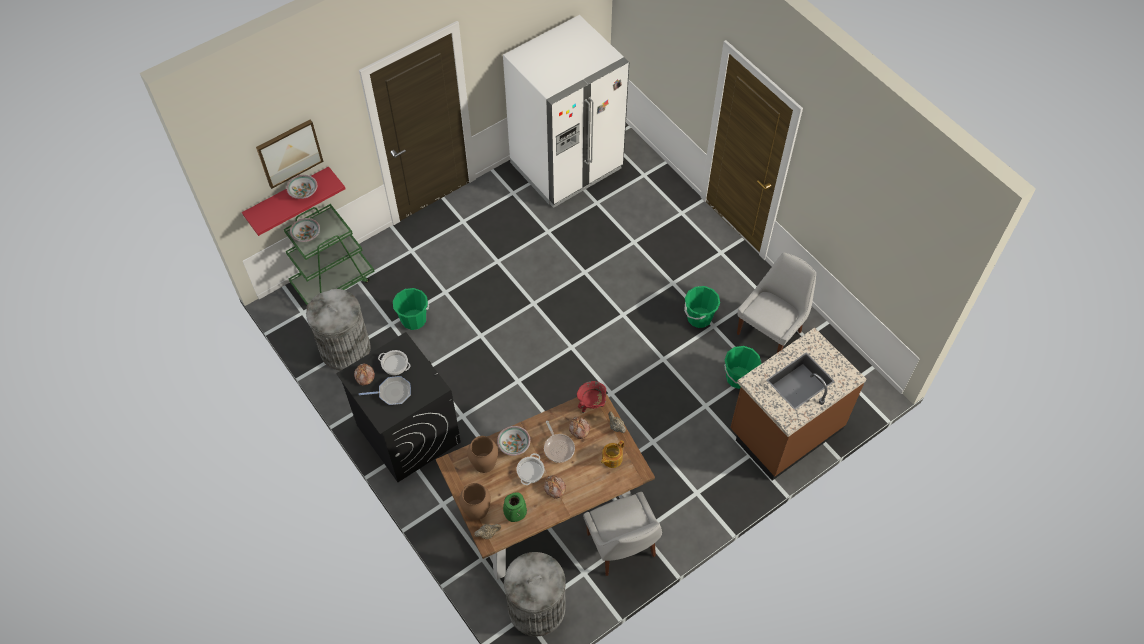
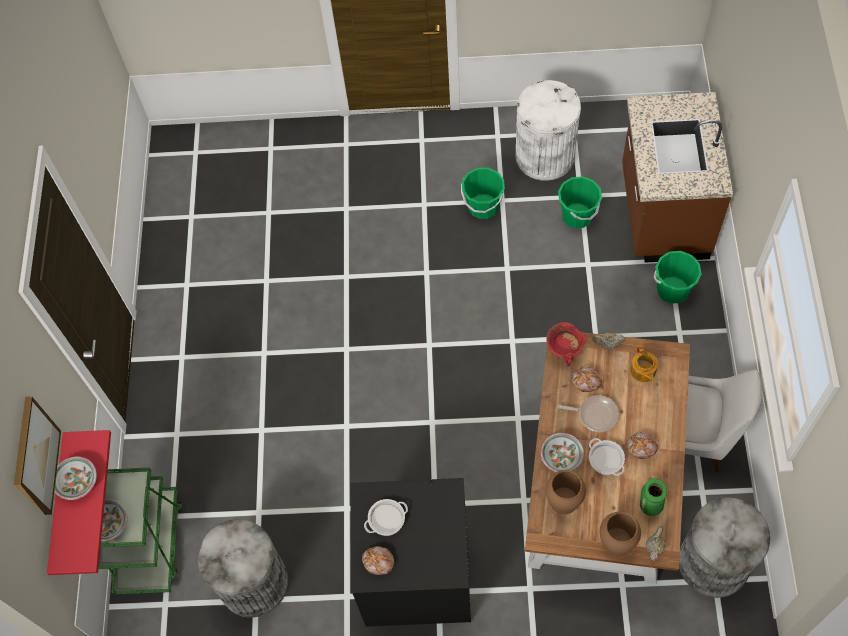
camera: 50 degrees left, 5 degrees up
(392, 393) = (423, 543): frying pan -> none
(414, 319) = (272, 484): green bucket -> green bucket (672, 290)
(566, 166) = (197, 212): white fridge -> none
(770, 331) = (545, 155): white chair -> white trash can

